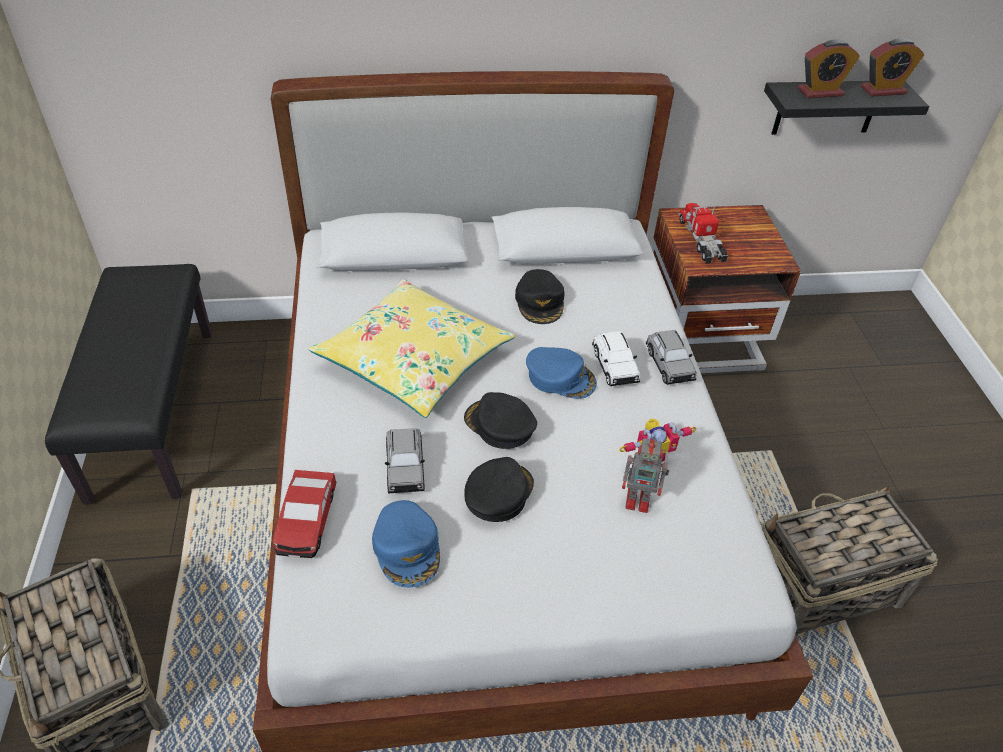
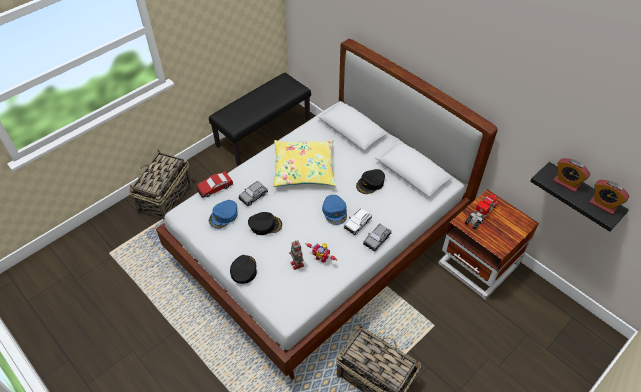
camera: 55 degrees right, 5 degrees up
(499, 425) = (294, 208): black cap -> black cap (243, 270)

